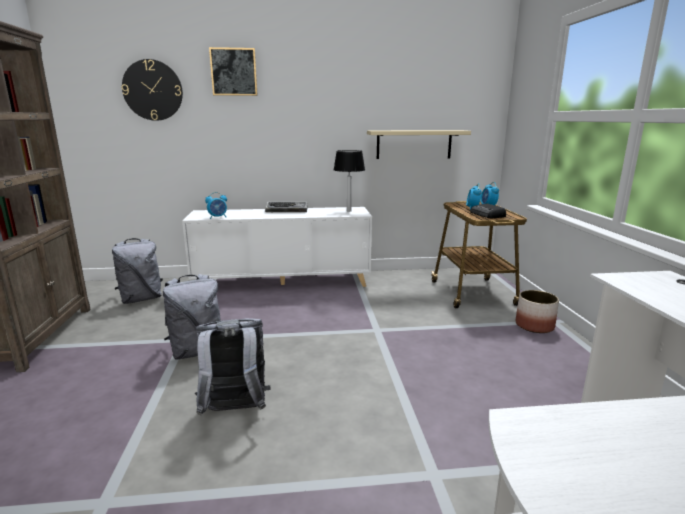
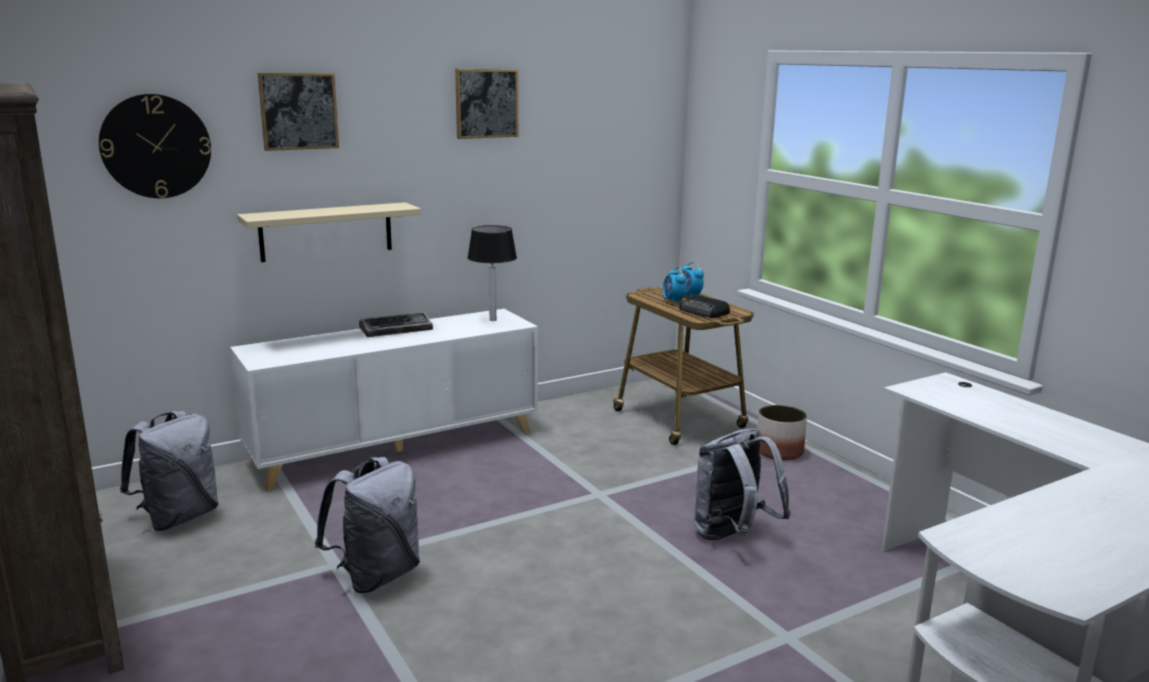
camera: 25 degrees left, 0 degrees up
(218, 217) = (302, 357): alarm clock -> none
(235, 411) = (515, 635): grey backpack -> grey backpack (732, 536)
(356, 70) = (486, 103): none -> picture
(414, 144) = (569, 208): beige shelf -> beige shelf (326, 231)

